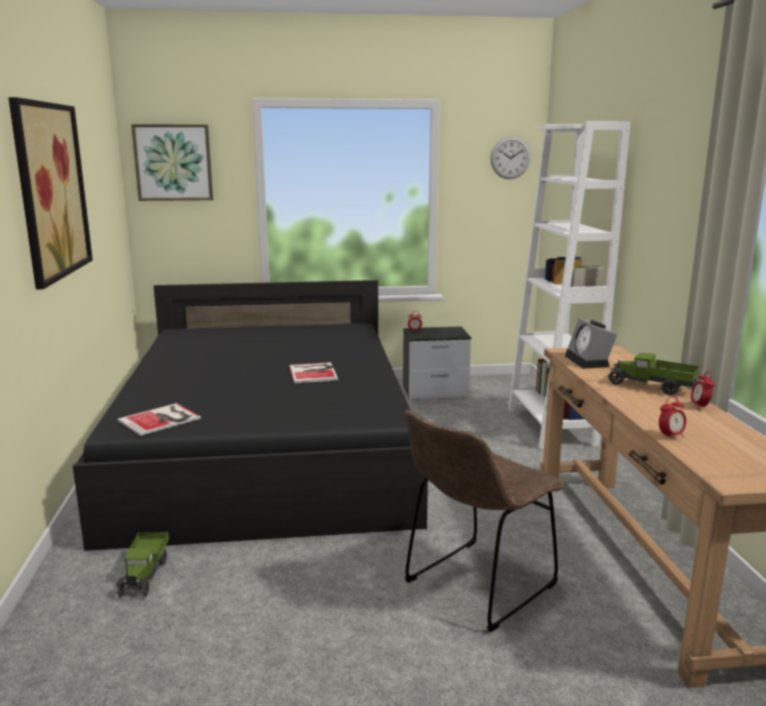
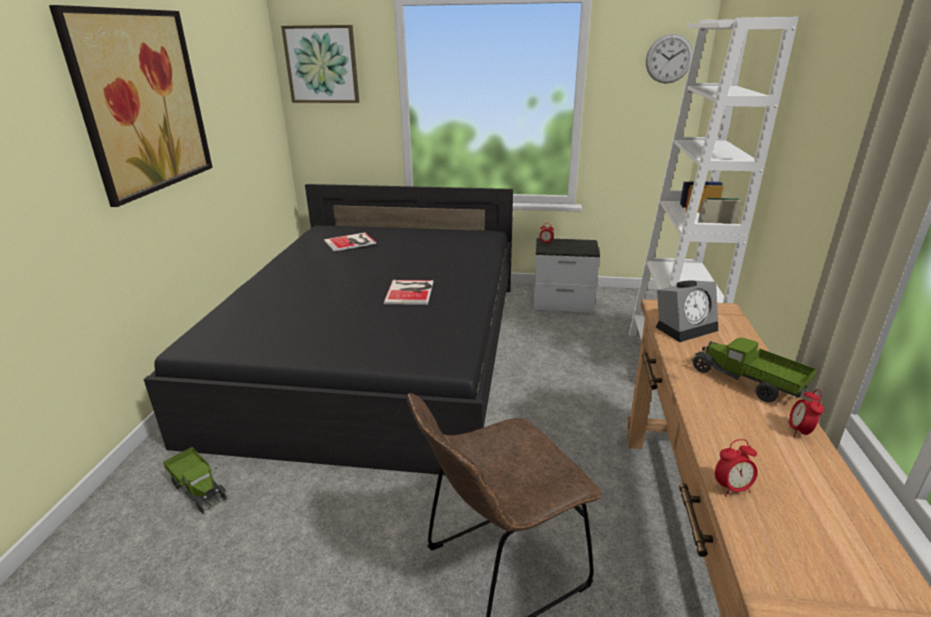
camera: 15 degrees right, 10 degrees up
(145, 574) = (199, 489): toy truck -> toy truck turned 60 degrees counterclockwise
(161, 419) = (235, 338): book -> book (351, 242)
(589, 361) = (685, 327): alarm clock -> alarm clock turned 120 degrees counterclockwise

